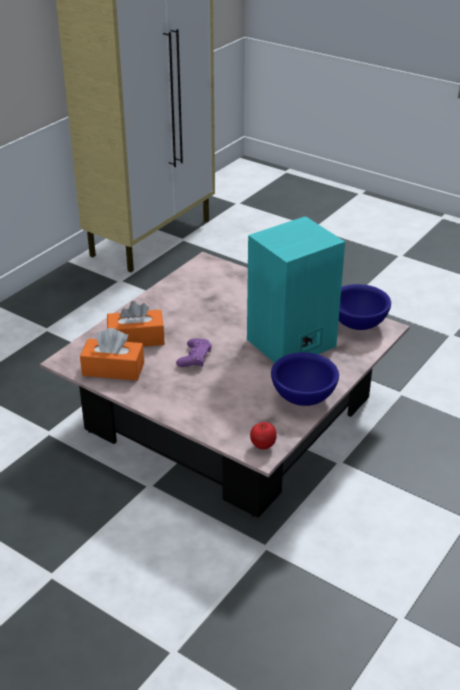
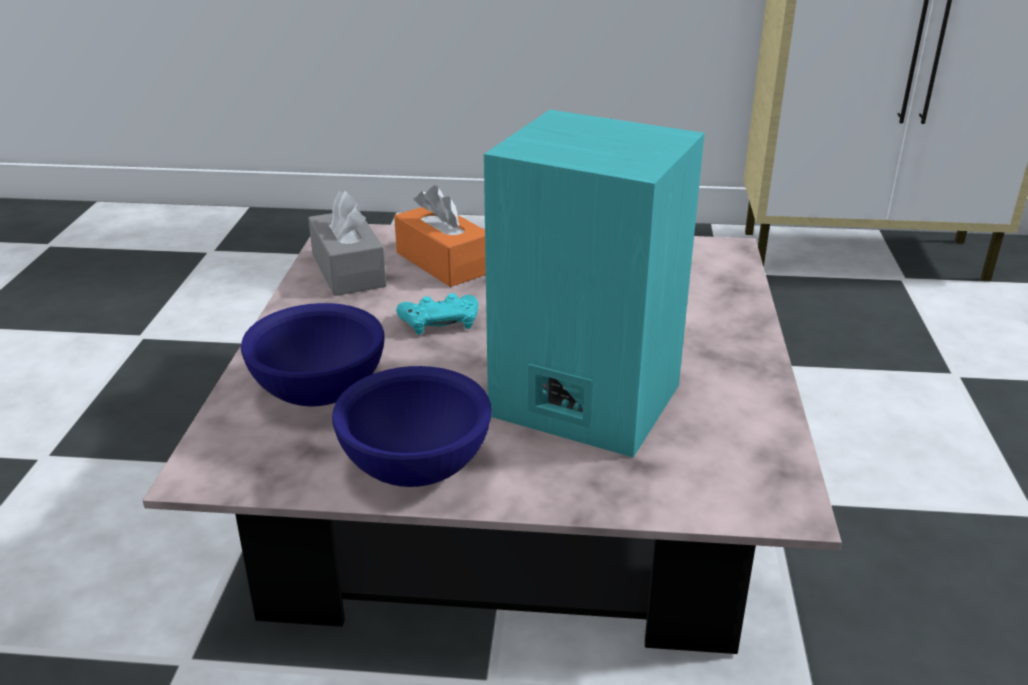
camera: 60 degrees right, 5 degrees down
(113, 369) = (348, 270): orange tissue box -> grey tissue box
(194, 357) = (440, 322): purple game controller -> turquoise game controller
(262, 446) = (224, 467): apple -> none
(358, 324) = (748, 463): blue bowl -> blue bowl (317, 394)

